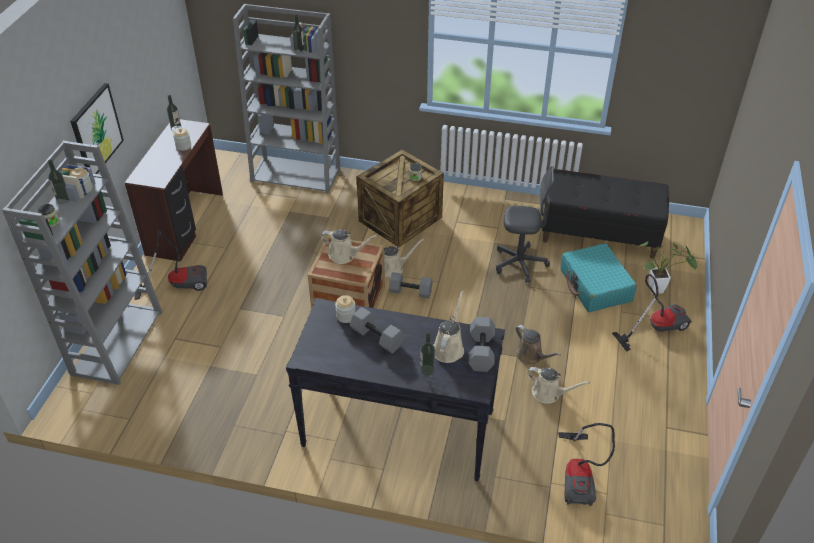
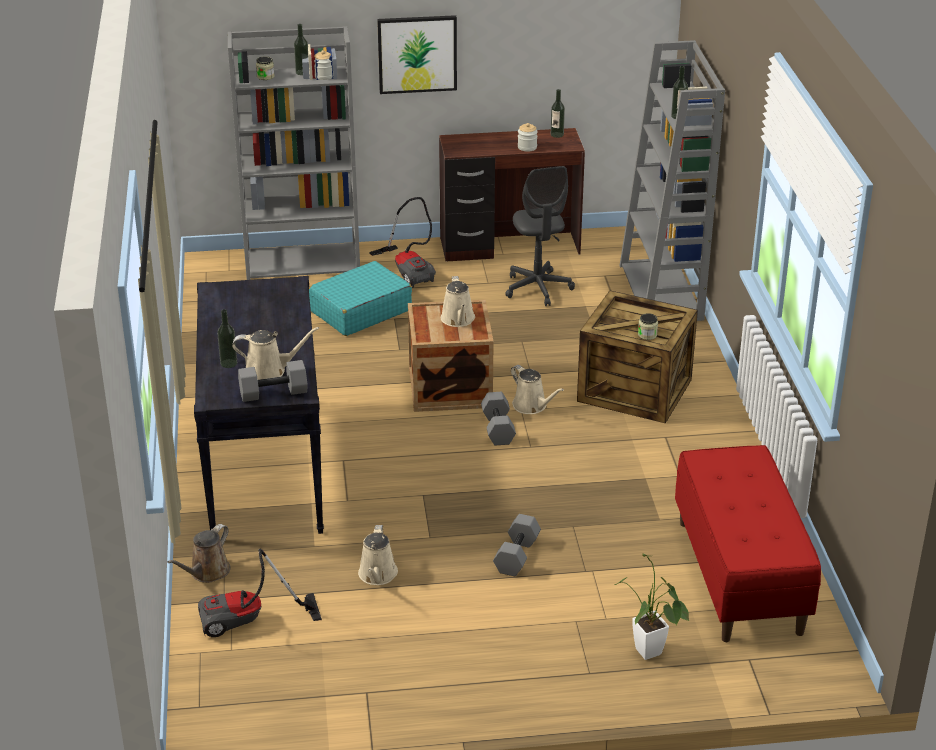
camera: 70 degrees right, 10 degrees down
(346, 316) = (288, 299): jar -> none
(378, 337) = (264, 324): grey dumbbell -> grey dumbbell (517, 556)
(520, 264) = (615, 509): grey office chair -> grey office chair (538, 288)
(531, 356) = (437, 549): brown watering can -> brown watering can (207, 572)
(595, 286) = (615, 588): turquoise suitcase -> turquoise suitcase (360, 311)
(600, 234) = (740, 576): black bench -> red bench
(655, 327) = (563, 660): vacuum cleaner -> none

